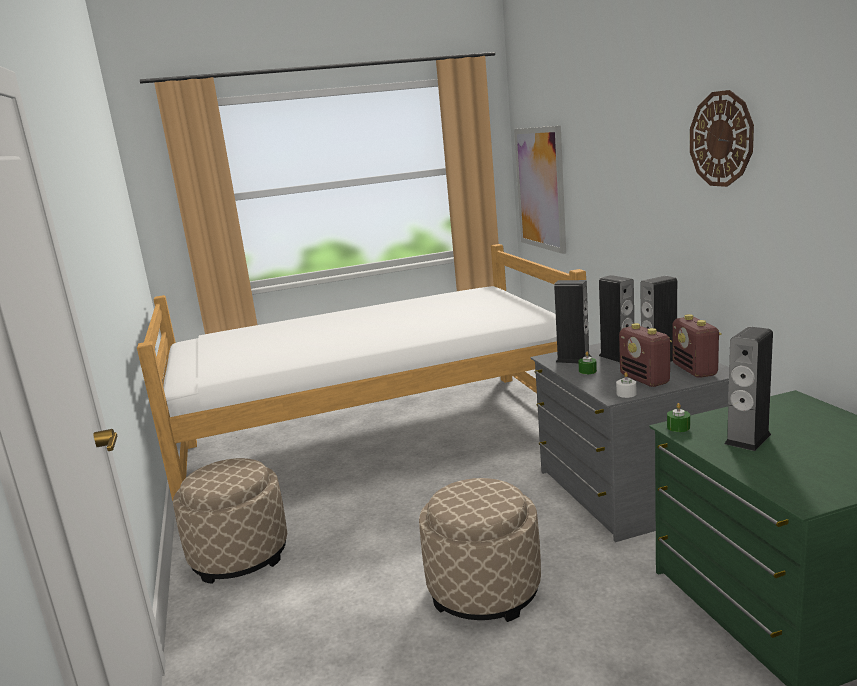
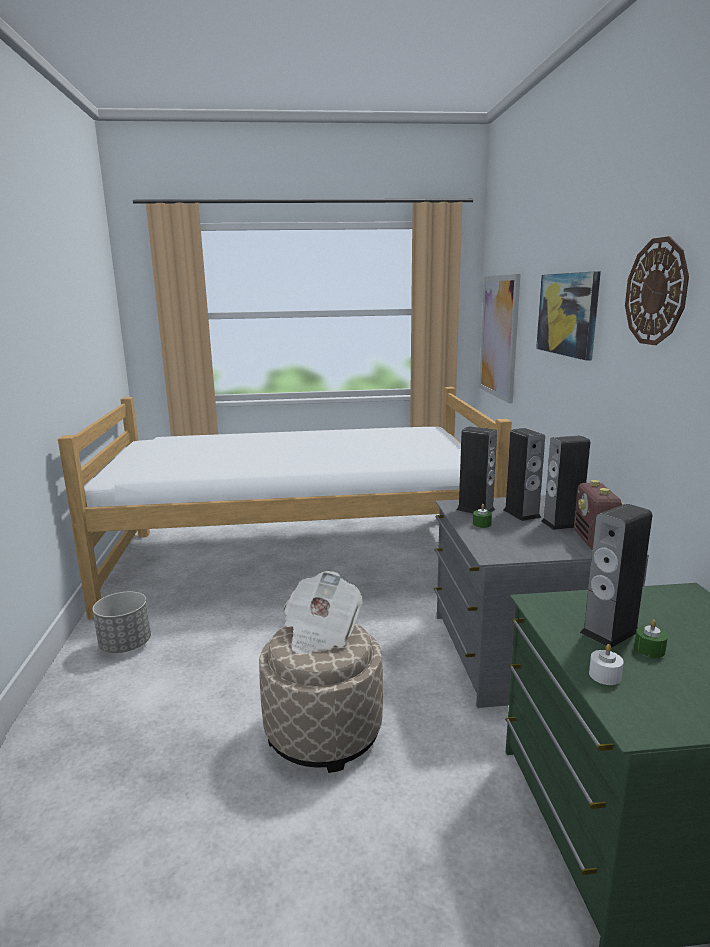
camera: 10 degrees right, 0 degrees up
(239, 555) = (125, 645): beige ottoman -> grey planter
(474, 493) = (321, 632): none -> newspaper
(624, 162) = (567, 314): none -> picture
(626, 394) = (506, 555): white candle -> white candle (605, 675)
(645, 380) = (535, 543): radio -> none
(678, 427) = (539, 603): green candle -> green candle (649, 649)

